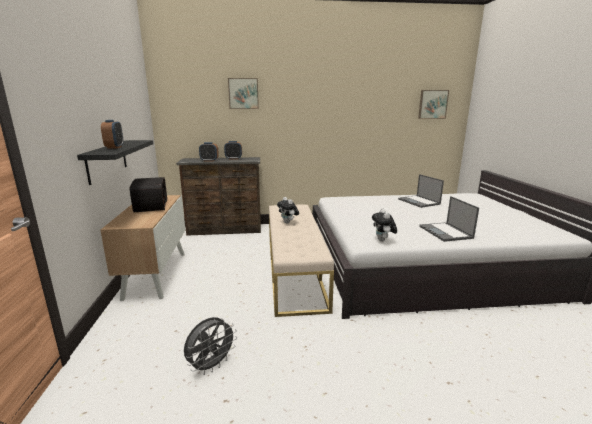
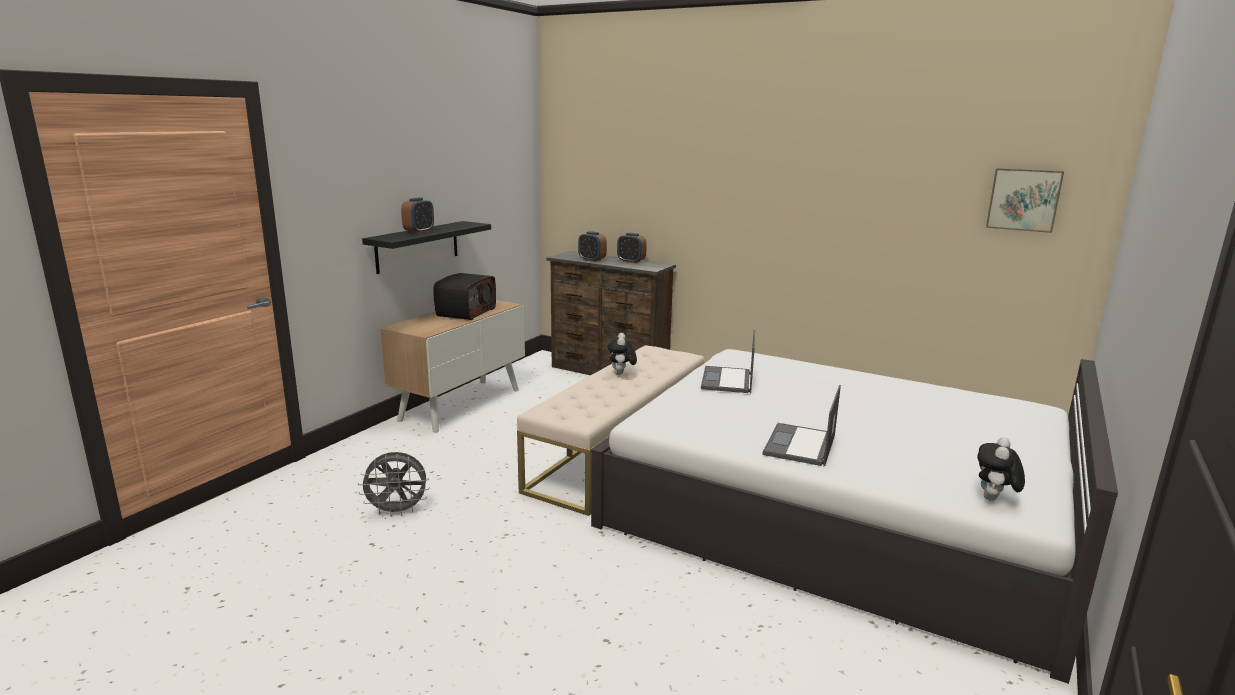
camera: 35 degrees right, 0 degrees up
(243, 93) = (660, 159): picture -> none
(383, 240) = (675, 427): plush toy -> plush toy (994, 499)
(419, 202) = (876, 392): laptop -> laptop (727, 380)

